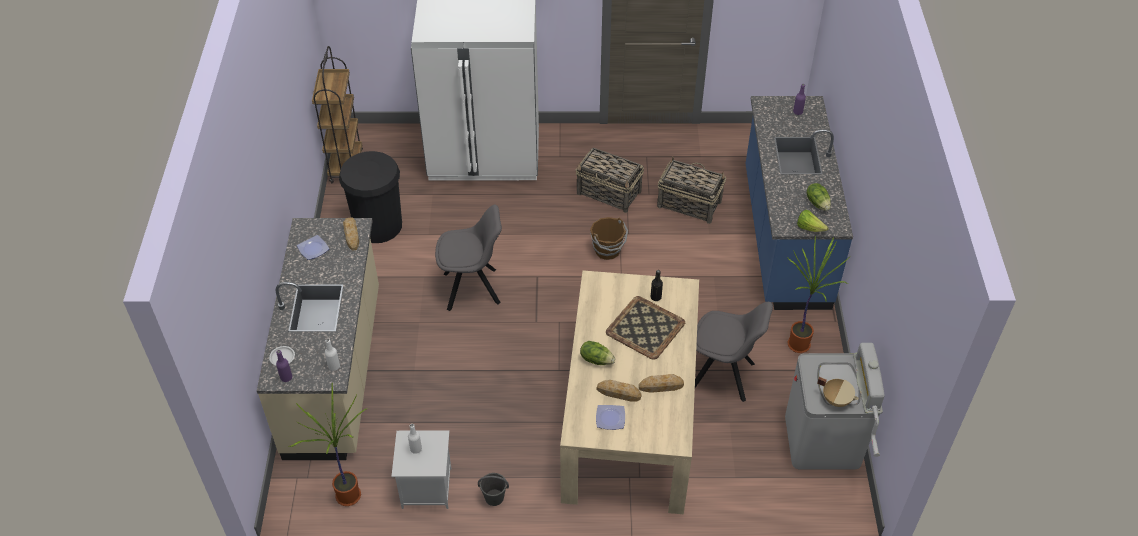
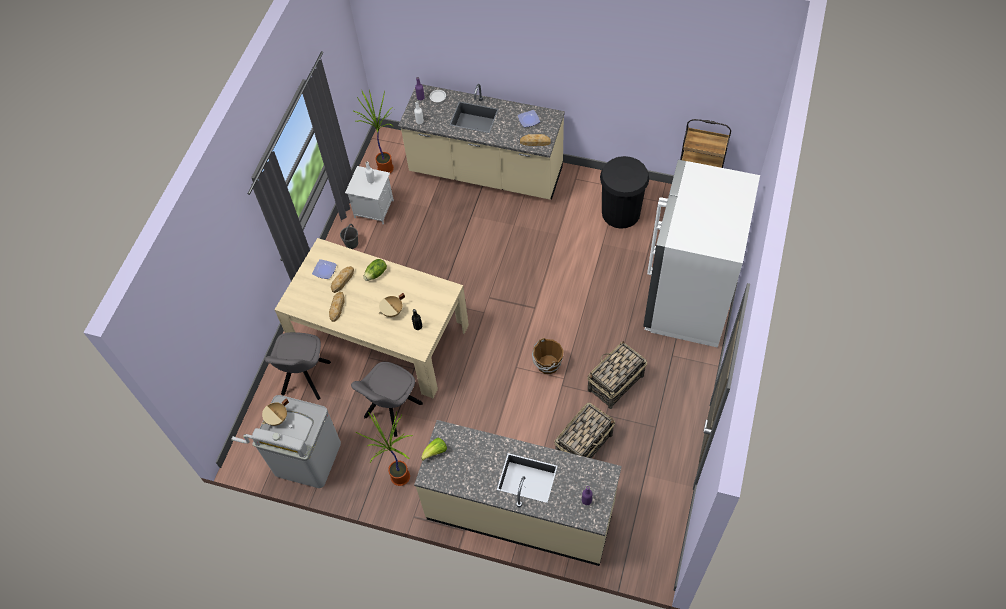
camera: 110 degrees right, 10 degrees up
(472, 289) = (535, 262): grey chair -> grey chair (305, 378)
(645, 327) = (392, 311): tray -> beige cooking pot
(784, 237) = (520, 511): blue counter -> beige counter
(818, 203) = (461, 470): lettuce -> none

